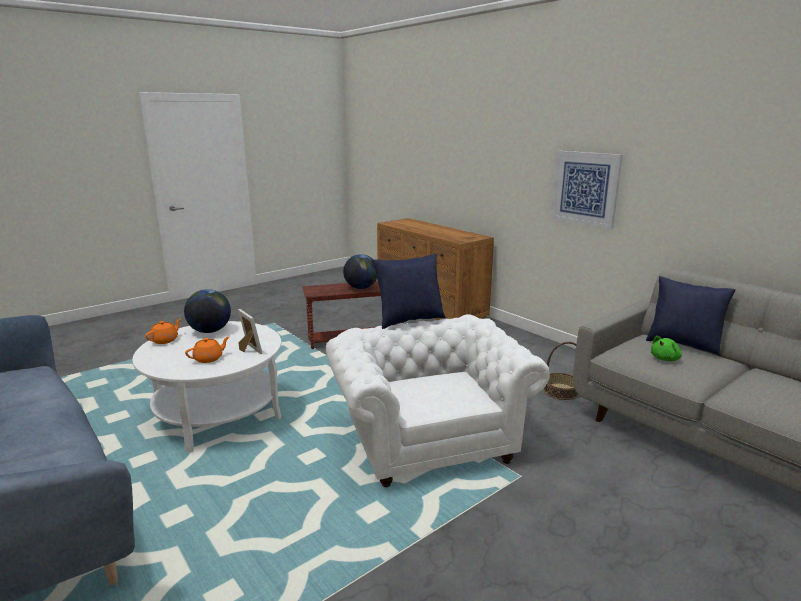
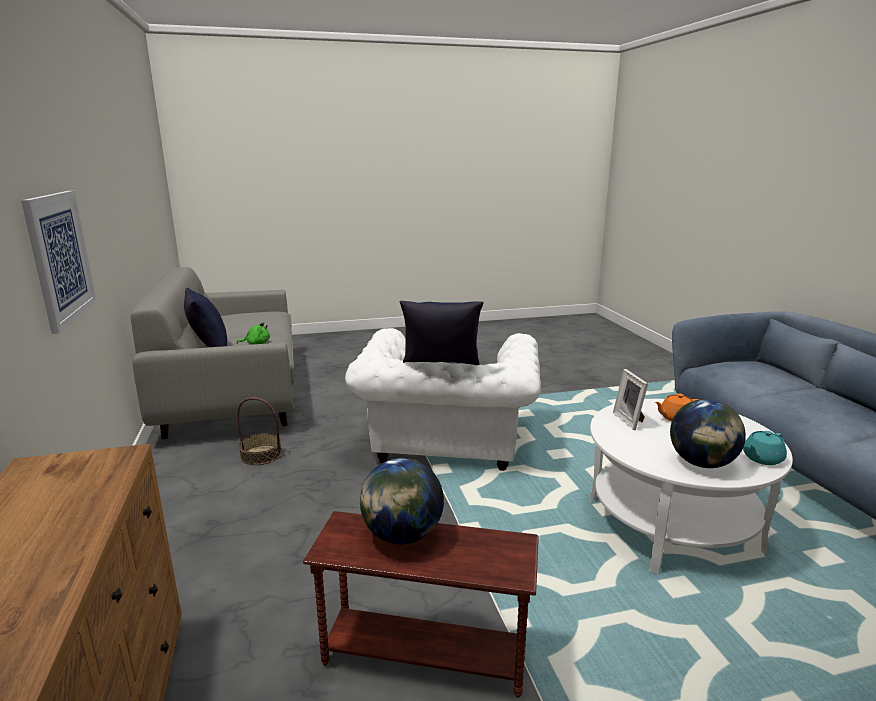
camera: 155 degrees left, 0 degrees up
(165, 340) = (762, 459): orange teapot -> turquoise teapot

